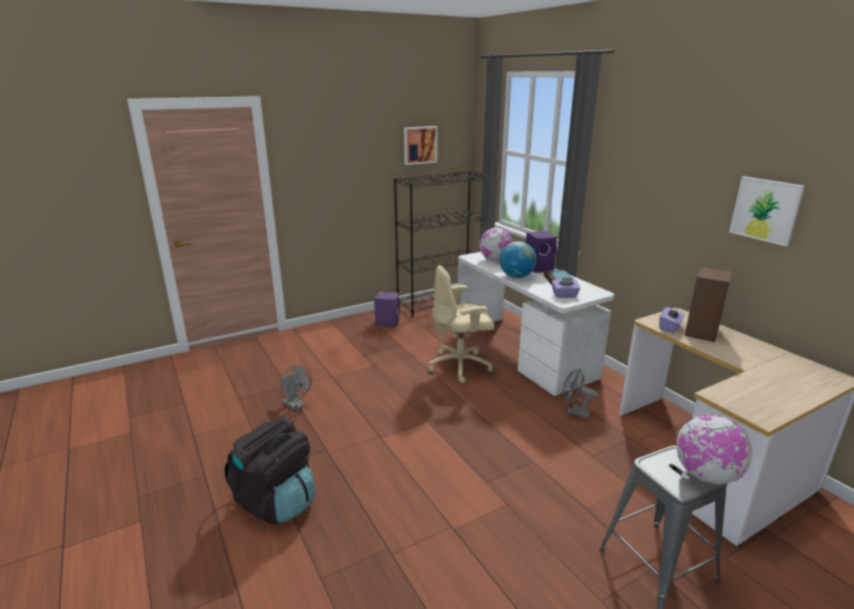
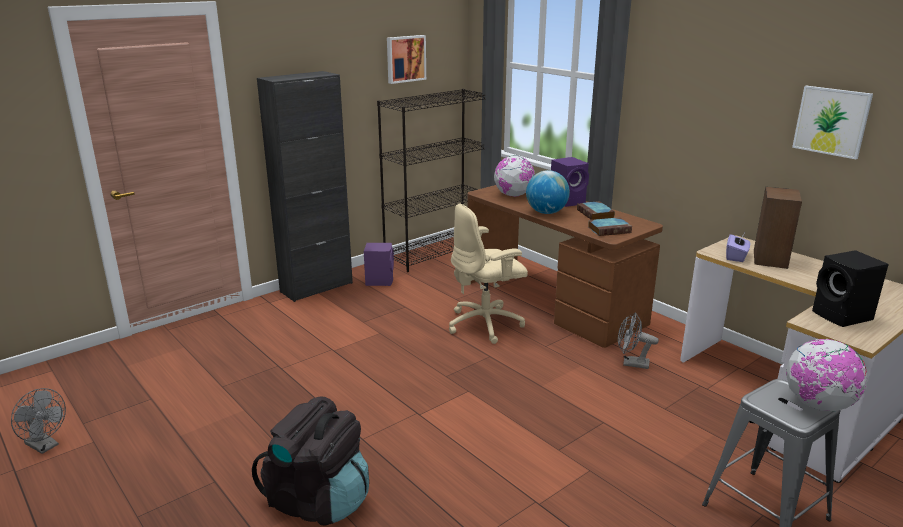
camera: 10 degrees left, 0 degrees up
(296, 405) = (301, 388): grey fan -> grey fan (45, 446)
(337, 324) = (316, 287): none -> black cabinet
(523, 352) = (552, 302): white desk -> brown desk
(564, 295) = (609, 230): purple tissue box -> book
(752, 393) = (843, 316): none -> black speaker

